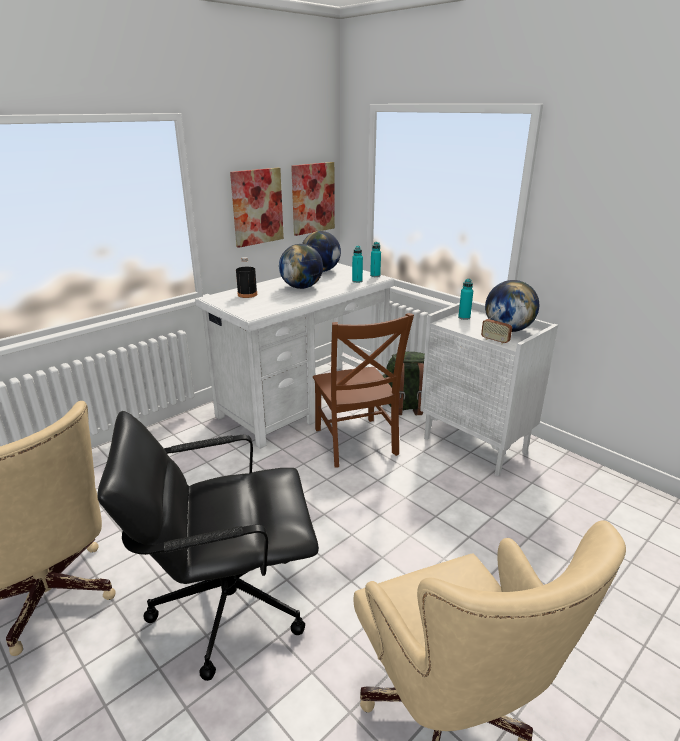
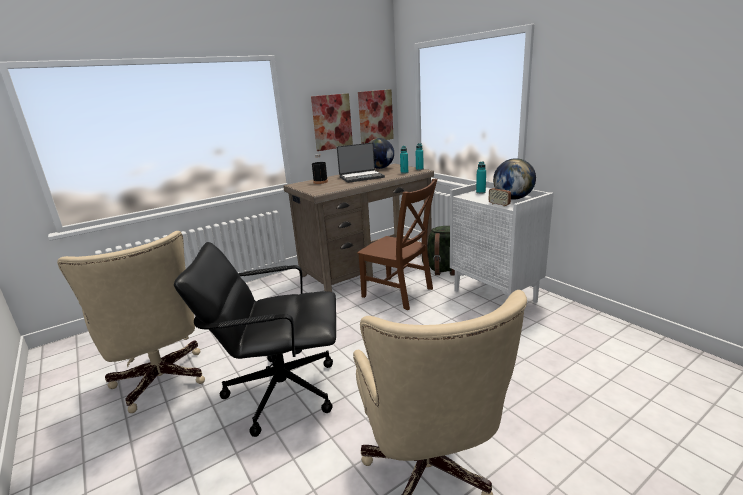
camera: 10 degrees right, 5 degrees down
(301, 287) = (361, 177): globe -> laptop
(304, 401) = (367, 266): white desk -> brown desk
(356, 444) = (400, 293): brown chair -> brown chair turned 45 degrees counterclockwise

